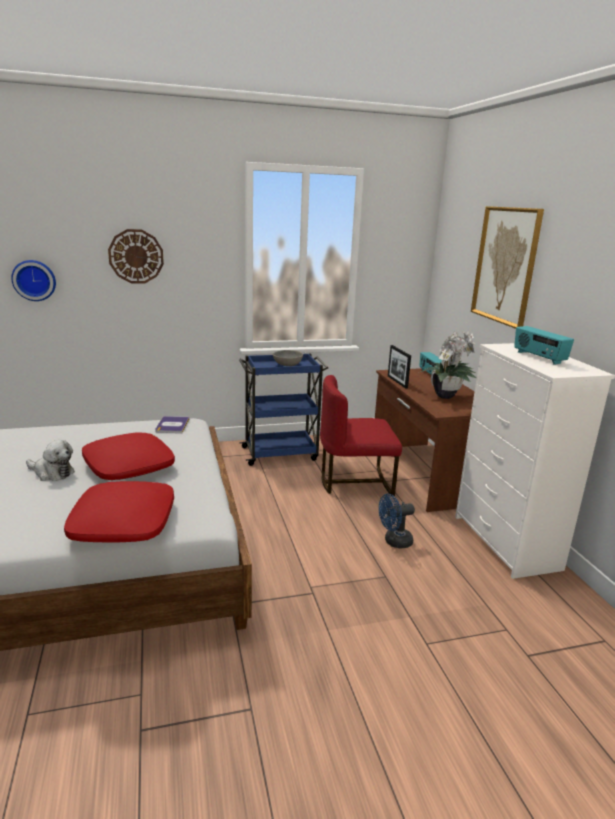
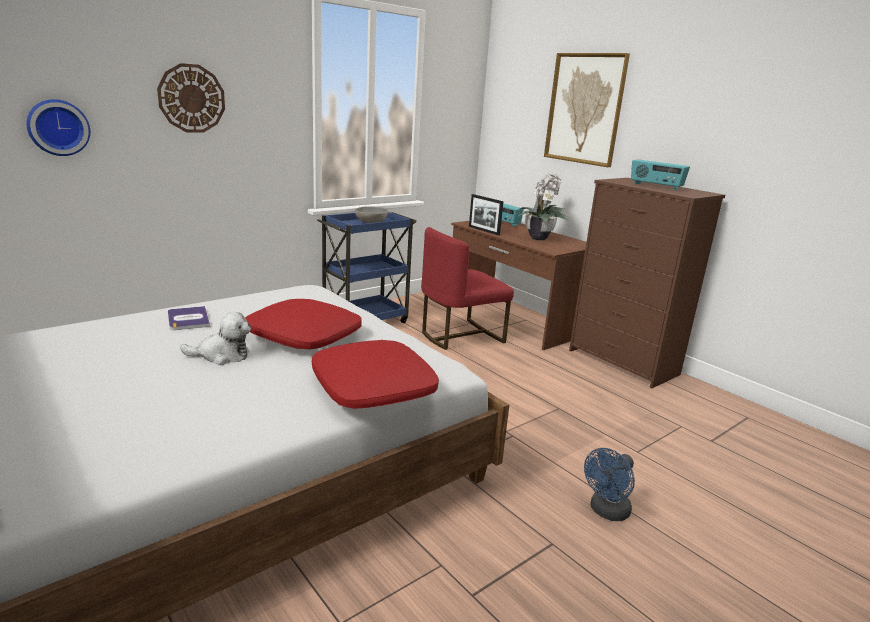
camera: 25 degrees left, 0 degrees up
(172, 425) = (298, 293): book -> book (188, 319)
(394, 542) = (540, 379): blue fan -> blue fan (606, 512)
(505, 543) = (623, 363): white dresser -> brown dresser

